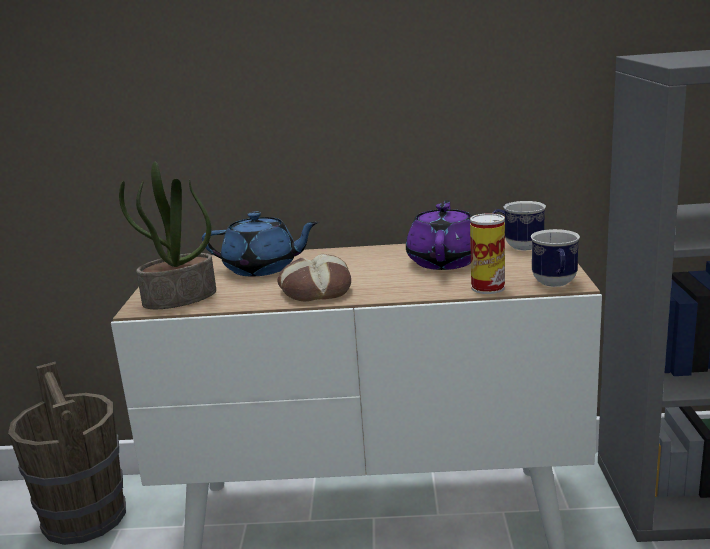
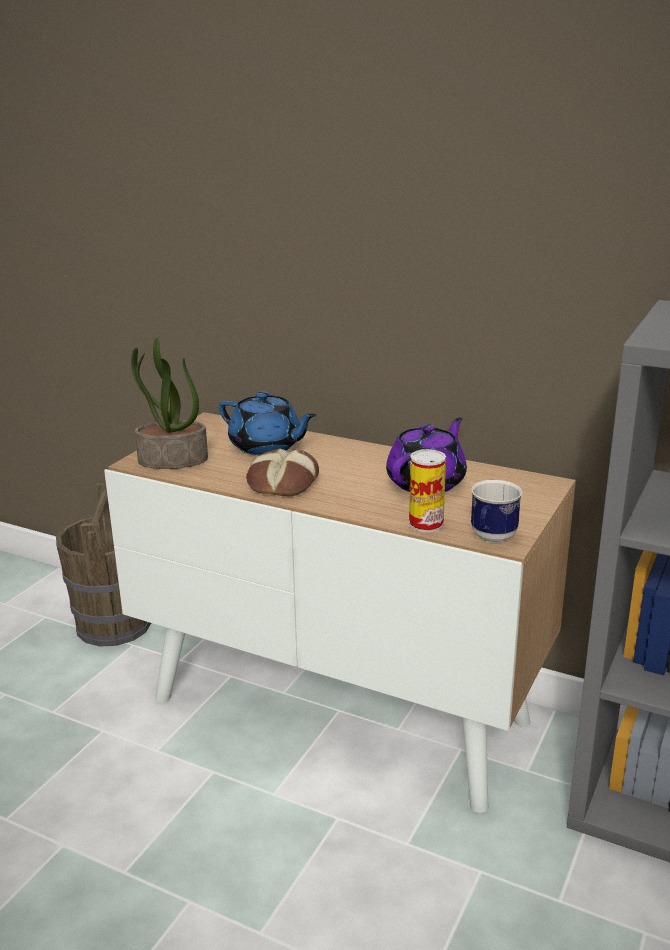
camera: 25 degrees right, 5 degrees up
(518, 246) = (517, 484): mug -> none

